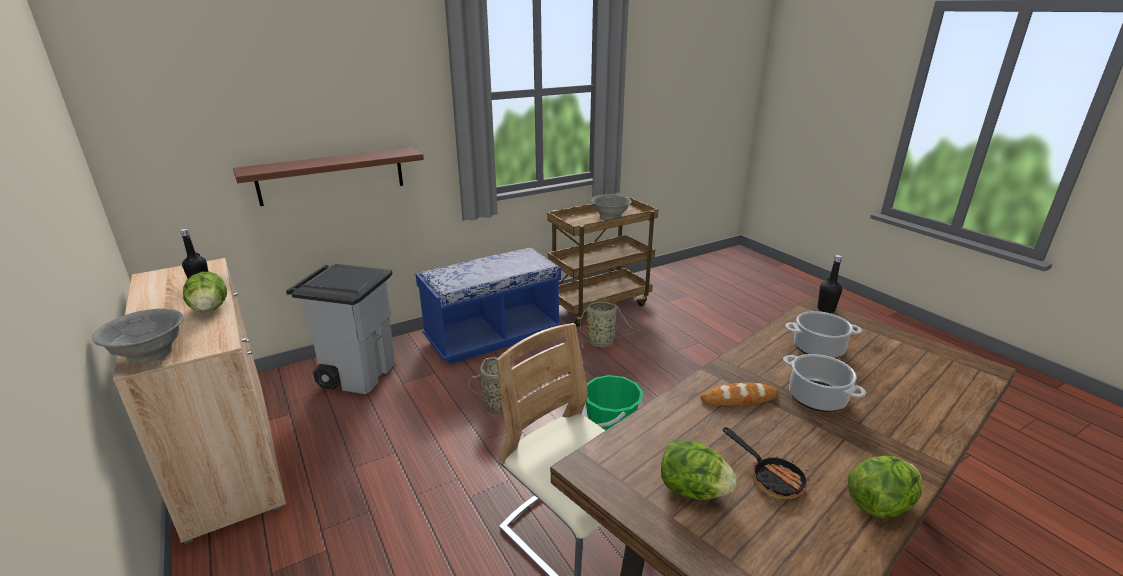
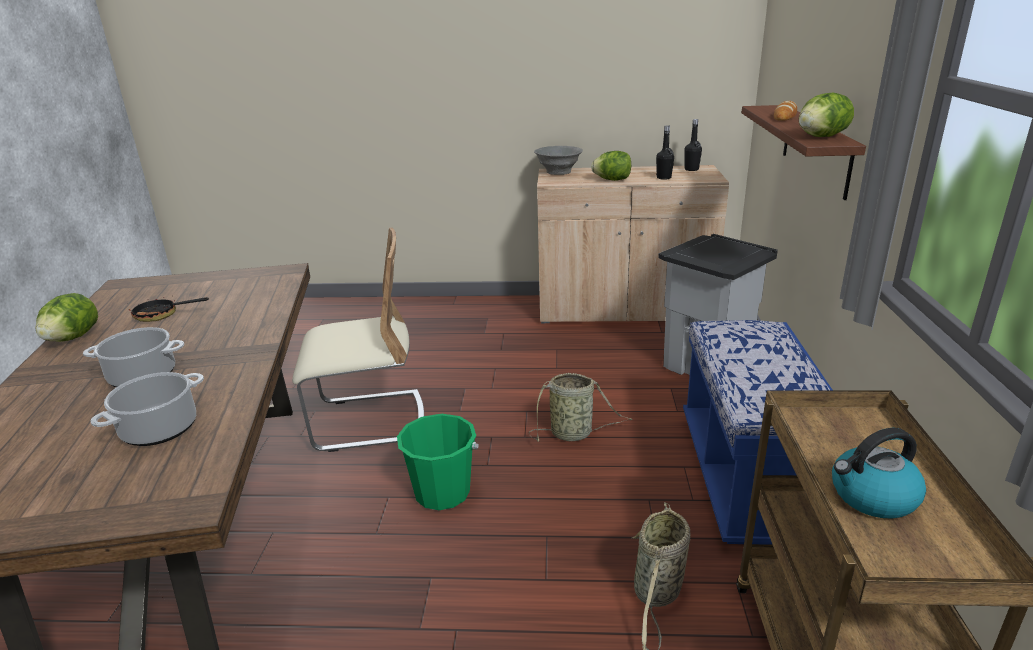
camera: 125 degrees right, 0 degrees up
(610, 217) = (872, 497): grey bowl -> kettle
(692, 490) = (211, 290): lettuce -> lettuce (821, 137)
(739, 398) = (220, 340): bread -> bread (785, 116)
(826, 309) = (171, 510): black bottle -> black bottle (691, 169)

